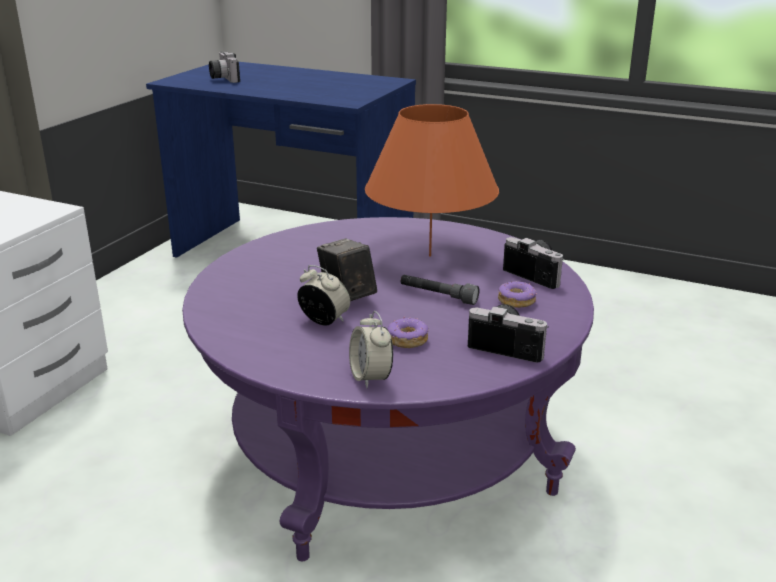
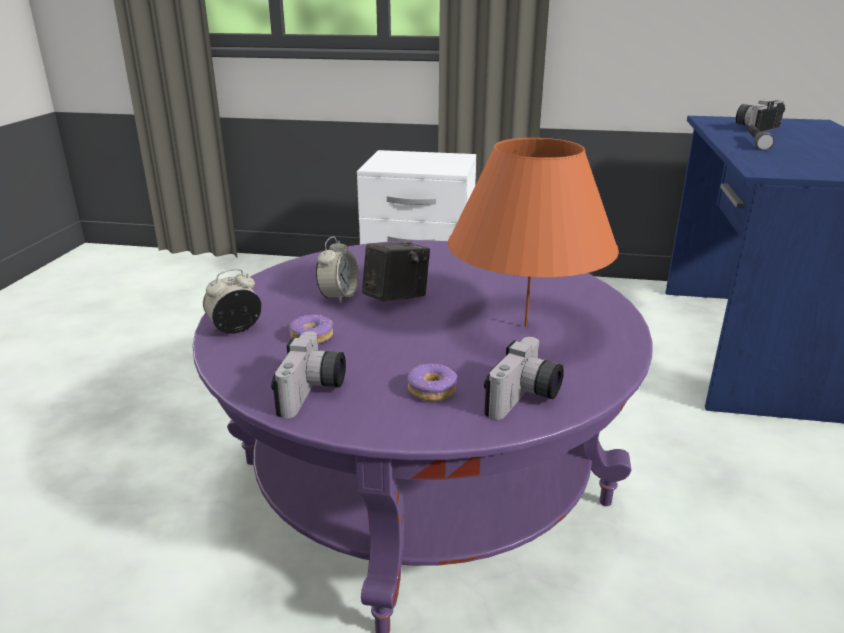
camera: 75 degrees right, 0 degrees up
(438, 296) = (419, 341): grey flashlight -> grey flashlight (756, 143)

